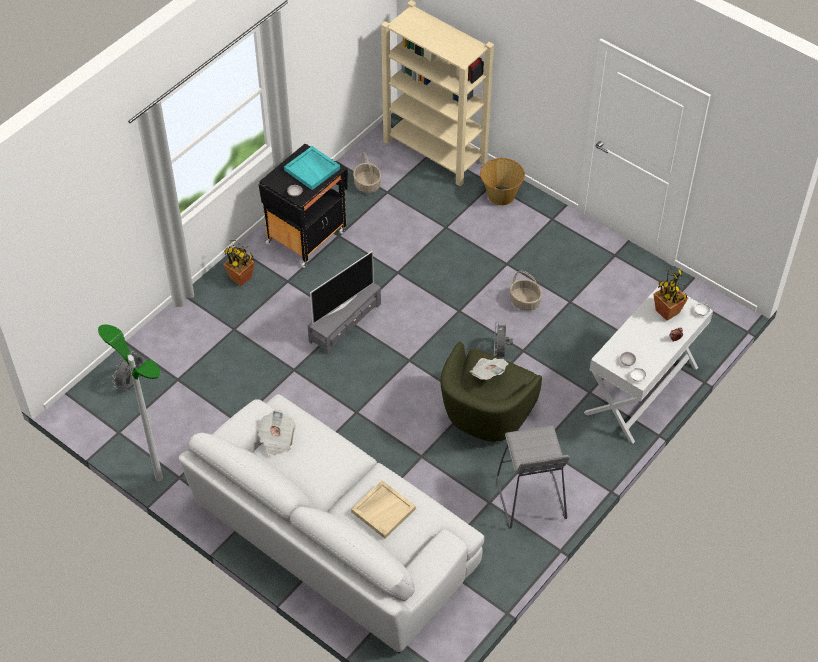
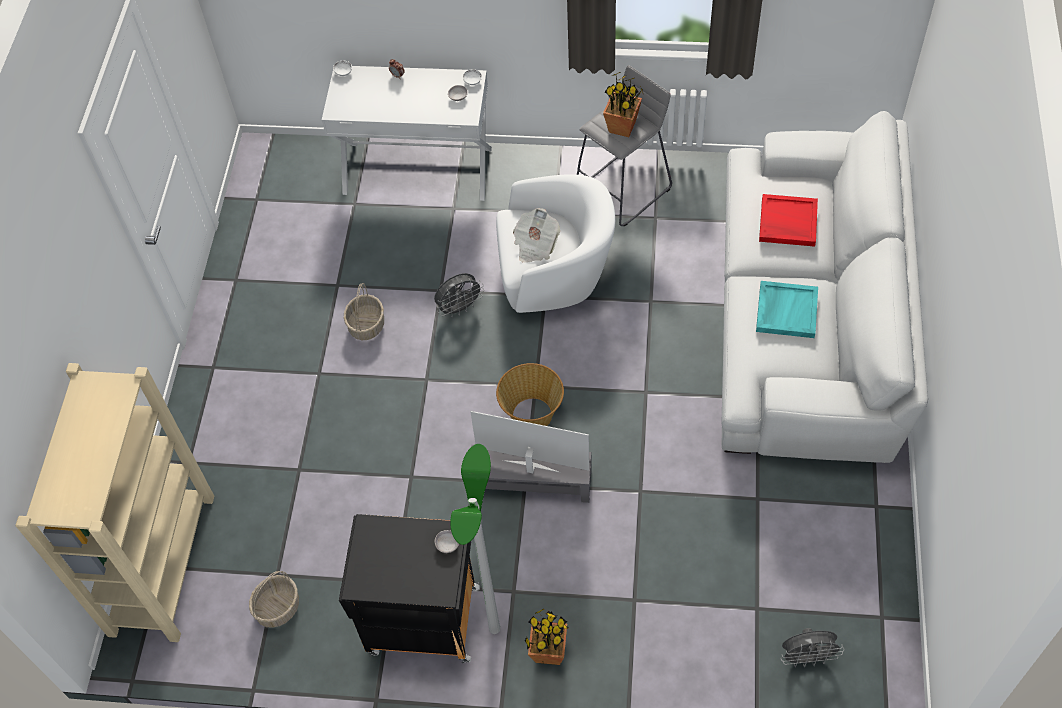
camera: 120 degrees left, 5 degrees up
(158, 478) = (895, 526): floor lamp -> floor lamp (495, 628)
(276, 440) = (794, 364): newspaper -> none
(312, 169) = (386, 553): turquoise tray -> turquoise tray (786, 310)
(383, 510) = (787, 222): beige tray -> red tray
(485, 416) = (554, 276): green armchair -> white armchair
(500, 195) = (203, 441): basket -> basket (532, 415)
(667, 312) = (363, 97): potted plant -> potted plant (622, 127)

